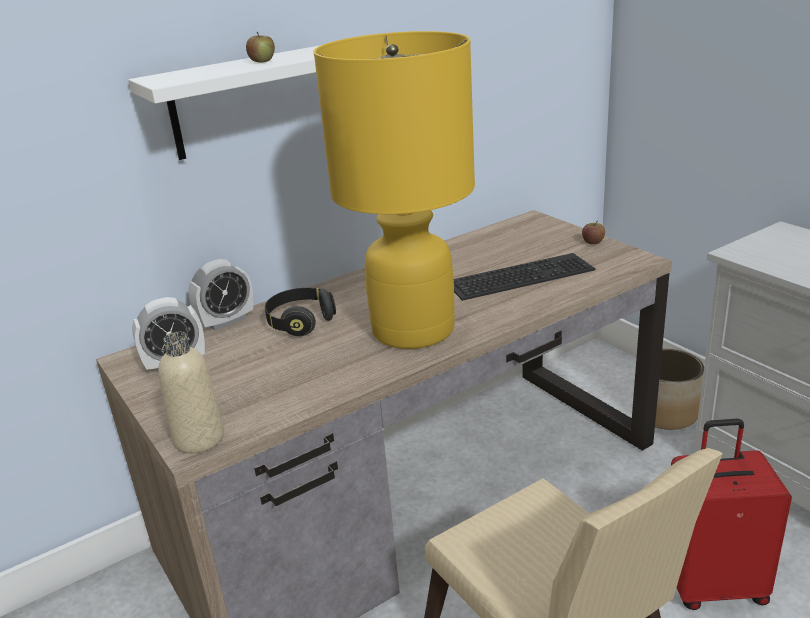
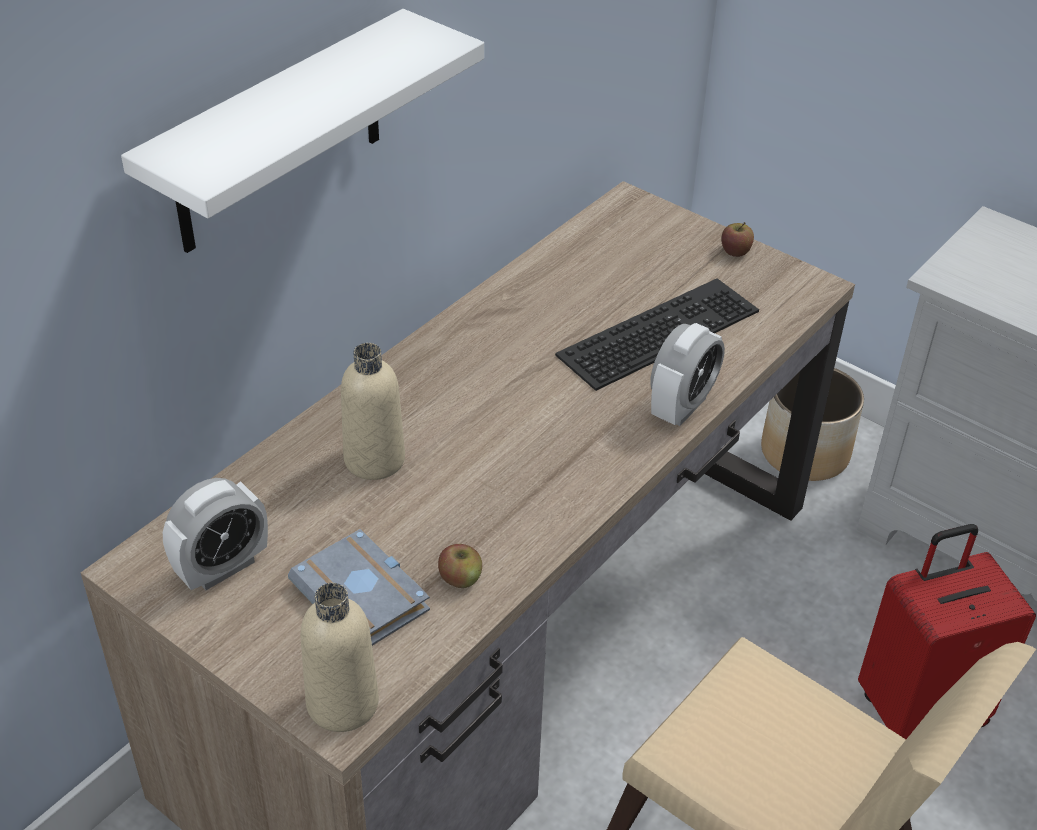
camera: 20 degrees left, 15 degrees up
(226, 321) = (254, 470): alarm clock -> alarm clock (682, 407)
(250, 386) = (365, 597): none -> grey book
(262, 61) = (319, 92): apple -> apple (460, 578)
(300, 322) = (374, 459): black headphones -> beige bottle
(414, 330) = (552, 457): yellow table lamp -> none

